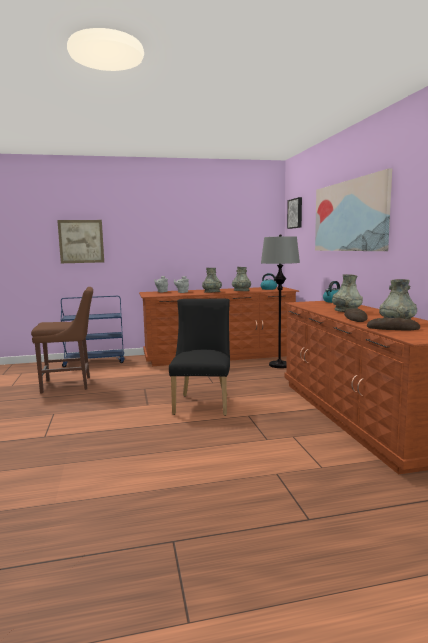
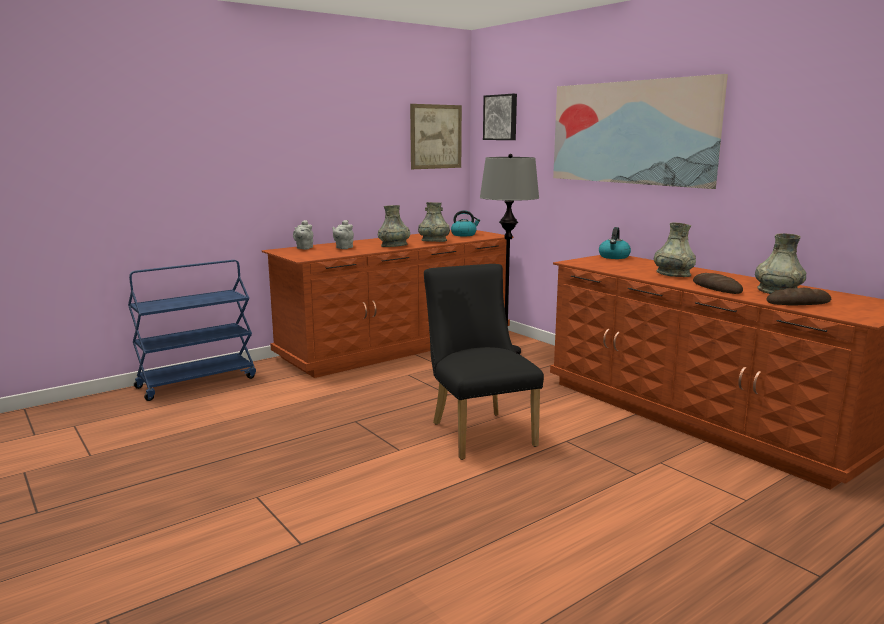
camera: 25 degrees left, 5 degrees up
(69, 384) = (209, 435): brown chair -> none
(81, 241) = (153, 160): picture -> picture (436, 136)

